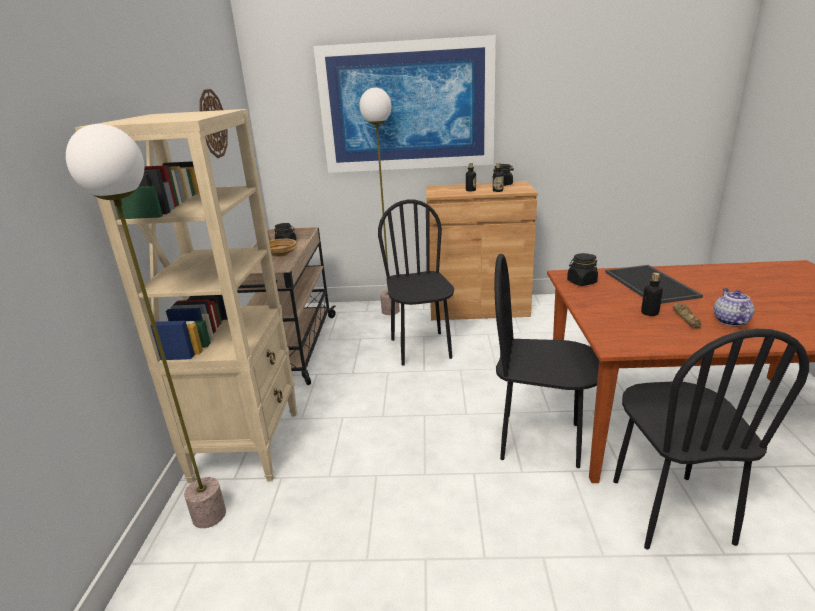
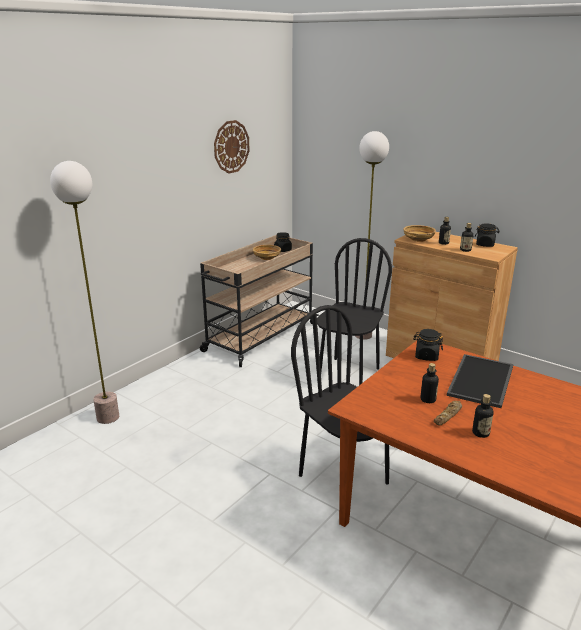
camera: 35 degrees right, 0 degrees up
(247, 444) = (166, 388): beige bookcase -> none
(407, 107) = (413, 151): picture -> none
(445, 192) = (418, 239): none -> beige bowl
(669, 510) = (369, 572): black chair -> none
(730, 321) = (480, 433): teapot -> bottle

